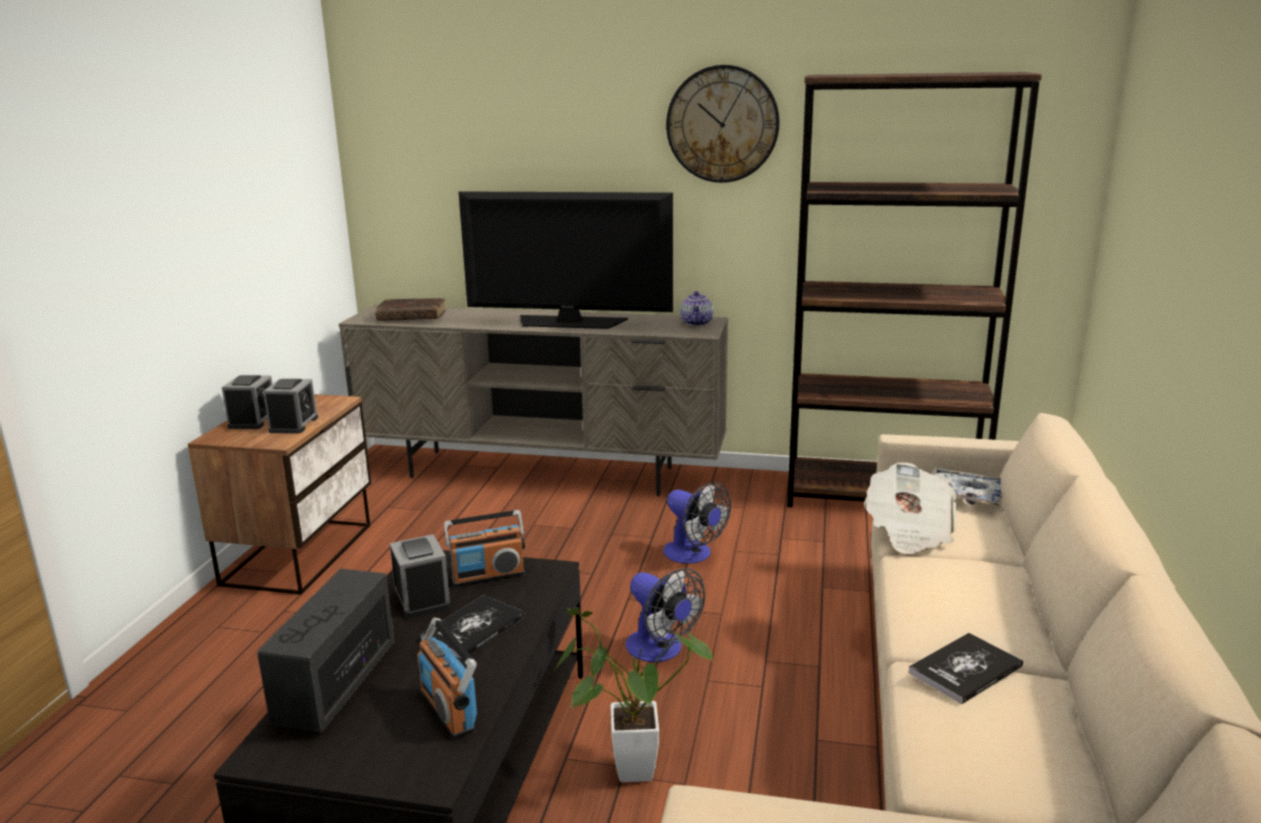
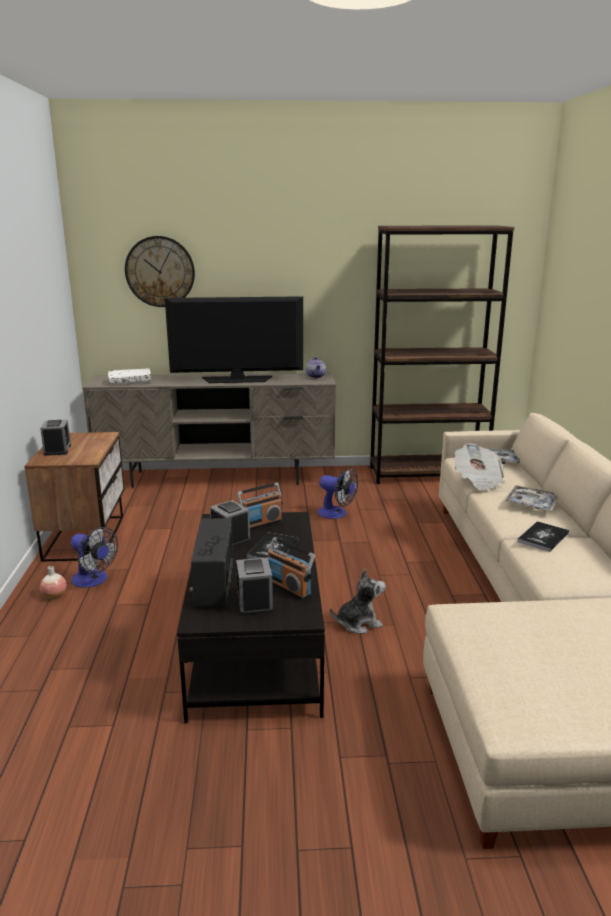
camera: 15 degrees left, 0 degrees up
(200, 646) = (54, 595): none -> vase
(293, 424) = (88, 450): alarm clock -> alarm clock (254, 602)
(412, 317) = (130, 381): brown book -> white book
(624, 771) = (358, 623): potted plant -> plush toy
(661, 650) = (345, 564): fan -> fan (93, 580)
(722, 124) = (326, 255): wall clock -> wall clock (160, 271)
(982, 592) = (532, 504): none -> tray

